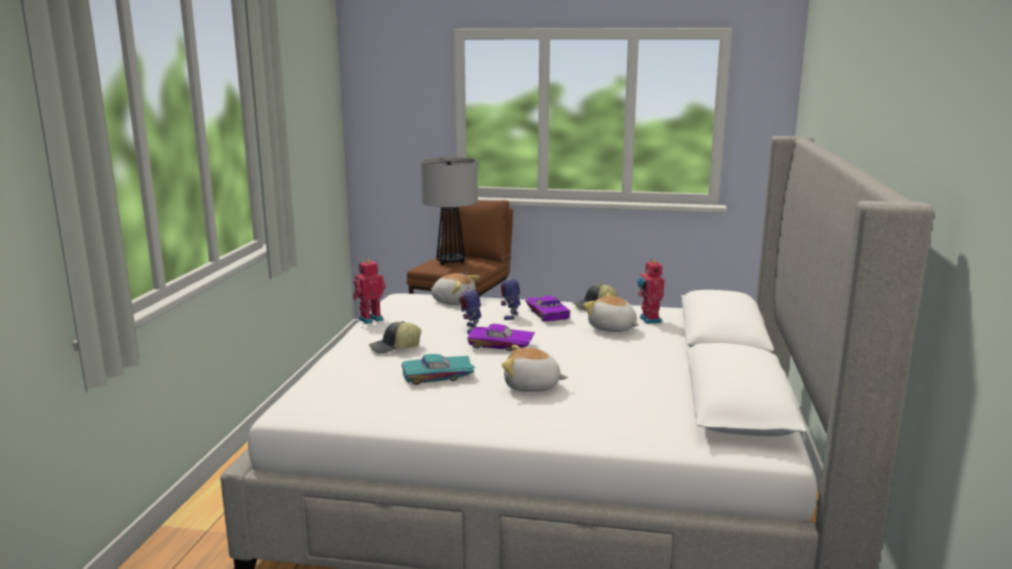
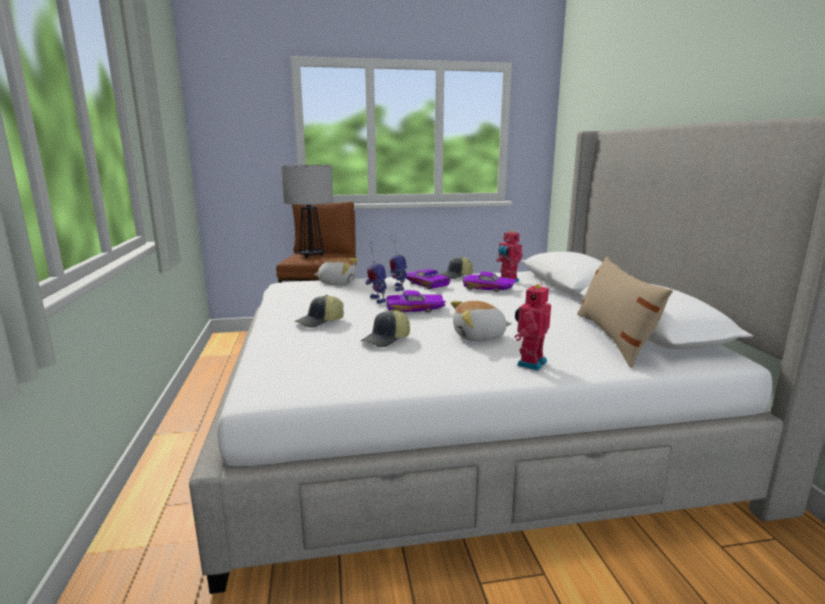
camera: 20 degrees left, 0 degrees up
(370, 319) = (274, 302): toy robot -> toy robot (529, 363)
(438, 377) = (387, 340): turquoise toy car -> cap
(612, 328) = (488, 288): plush toy -> purple toy car
(675, 409) = (613, 338): none -> beige pillow

